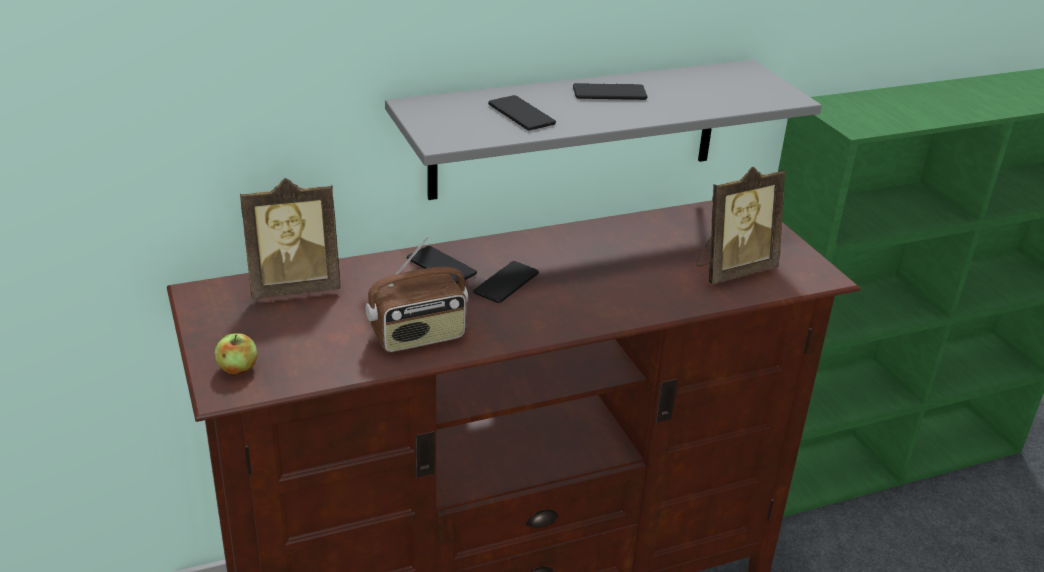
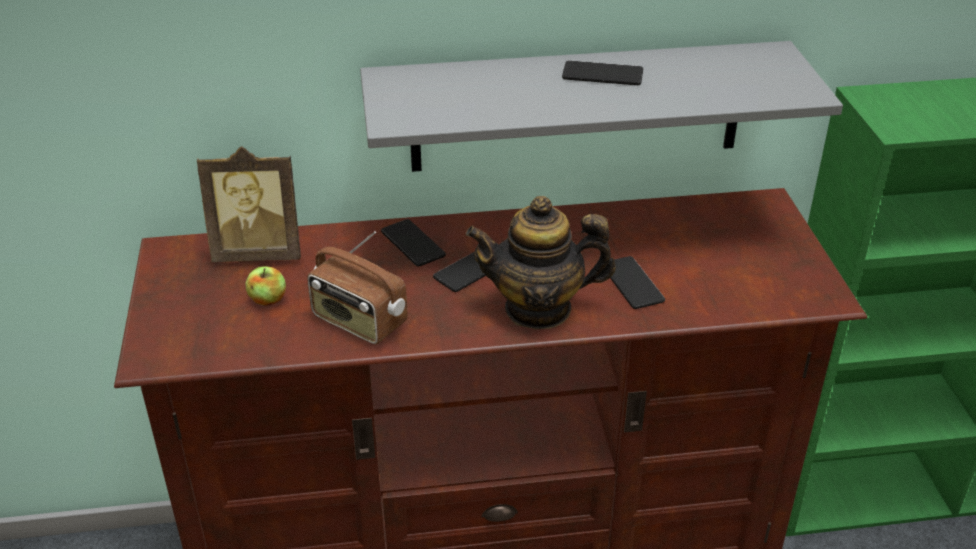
camera: 15 degrees right, 5 degrees up
(237, 369) = (171, 336): apple -> apple (267, 300)
(418, 337) = (358, 322): radio -> radio turned 45 degrees clockwise
(521, 114) = (493, 95): phone -> phone (632, 283)
(581, 309) = (538, 308): none -> teapot
(732, 270) = (725, 279): picture frame -> none

